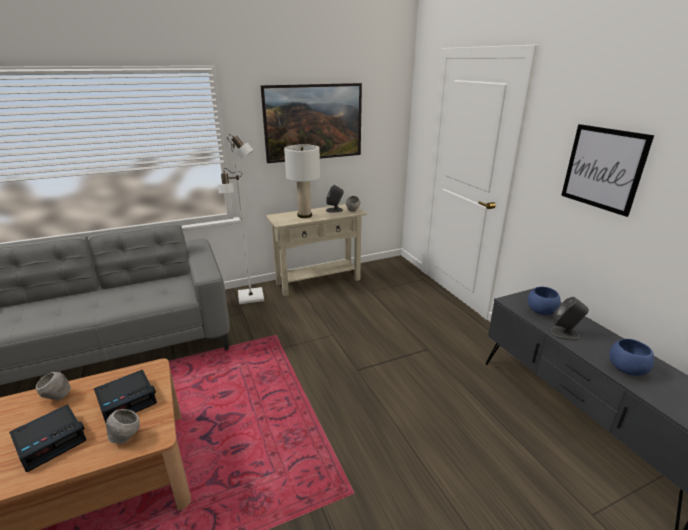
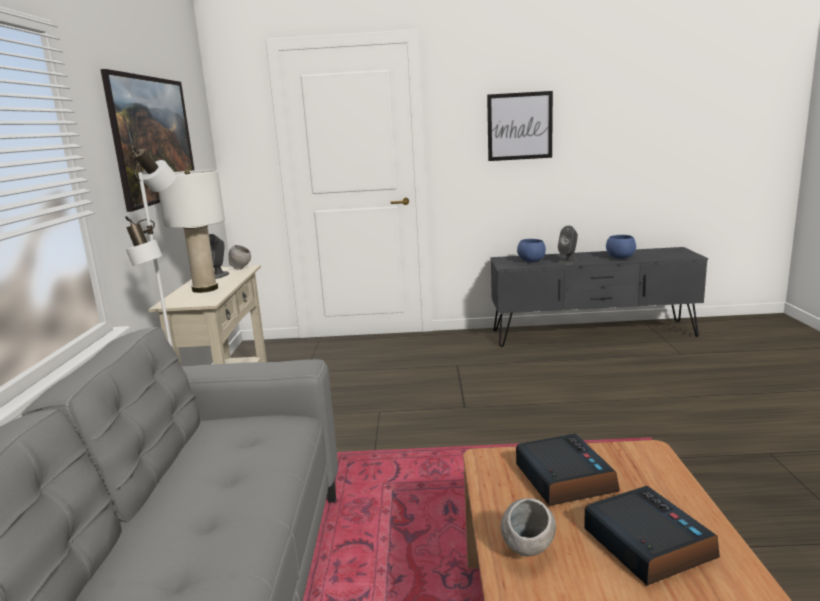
camera: 65 degrees left, 10 degrees down
(126, 437) = (647, 474): grey bowl -> none

